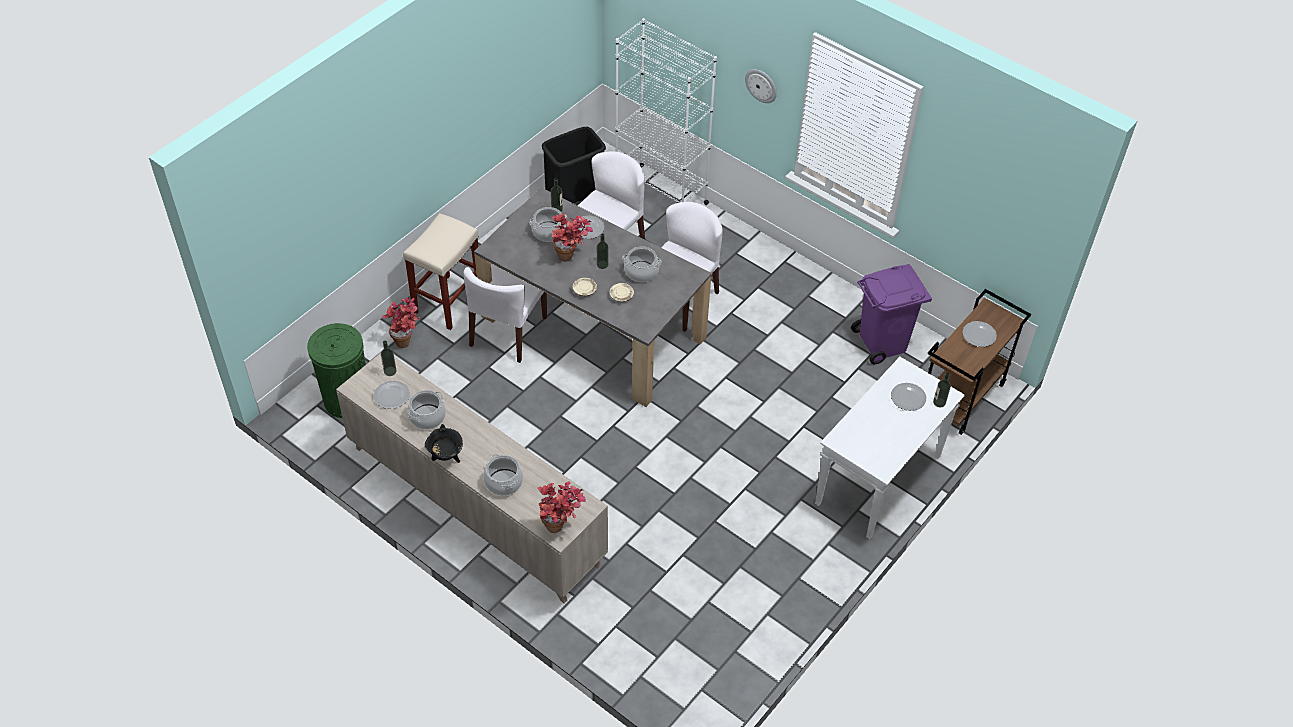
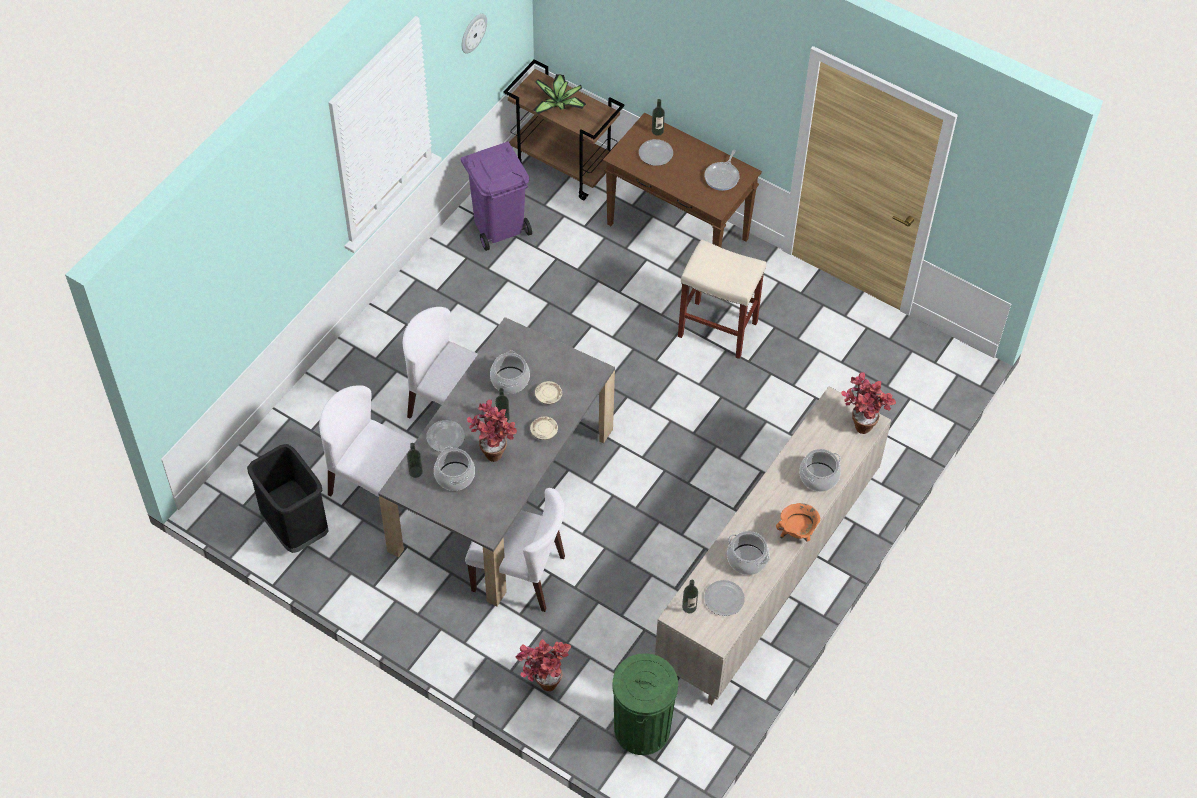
camera: 95 degrees left, 5 degrees up
(446, 457) = (797, 533): black cooking pot -> orange cooking pot
(448, 303) = (478, 645): beige stool -> beige stool (719, 329)
(661, 194) = (280, 438): white bookcase -> none
(761, 85) = (304, 214): wall clock -> wall clock (473, 32)
(878, 449) = (722, 176): none -> frying pan
(878, 481) = (679, 232): white console table -> brown console table
(978, 335) = (559, 104): plate -> potted plant

